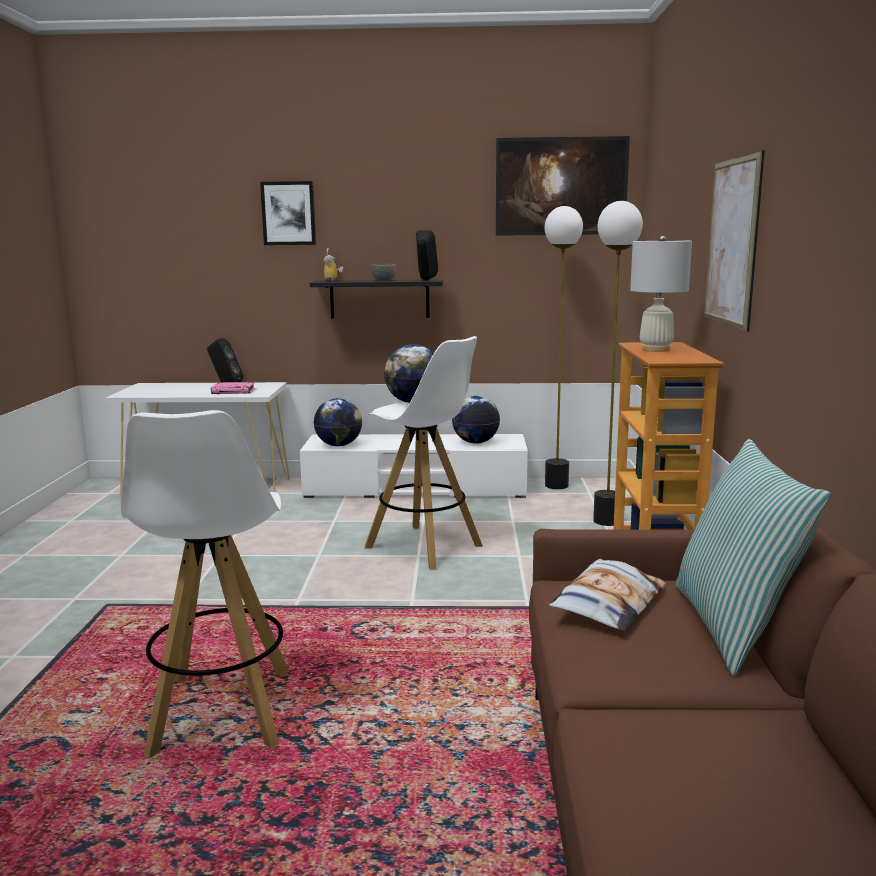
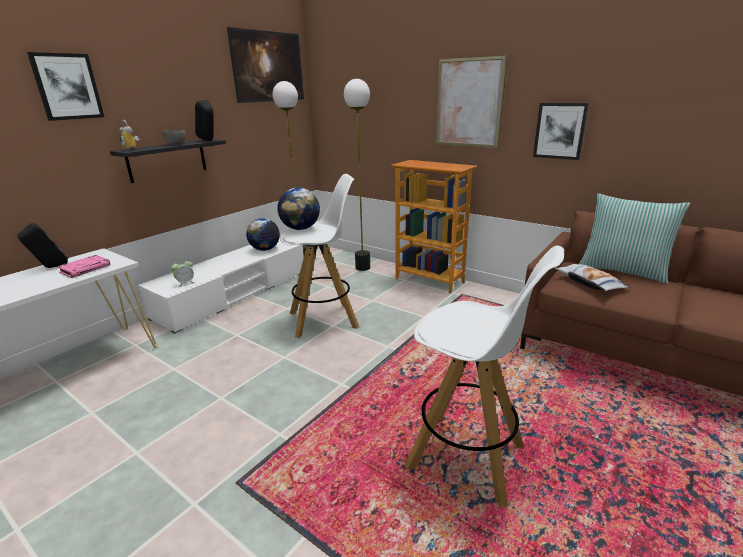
camera: 55 degrees left, 10 degrees up
(339, 445) = (185, 283): globe -> alarm clock
(655, 350) = (425, 165): white table lamp -> none
(801, 303) = (560, 131): none -> picture

